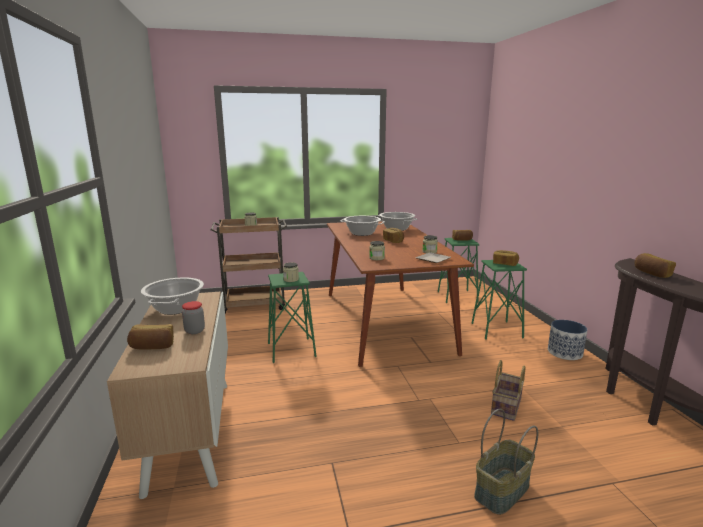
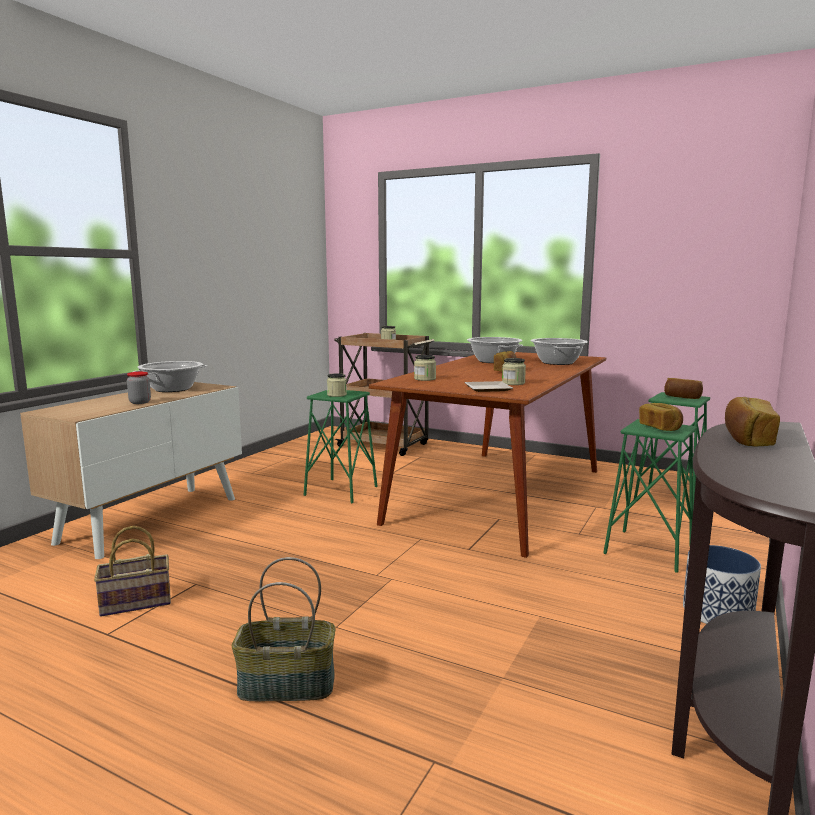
camera: 40 degrees right, 5 degrees down
(153, 347) = (91, 404): bread -> none
(507, 407) = (468, 626): basket -> basket (134, 603)

